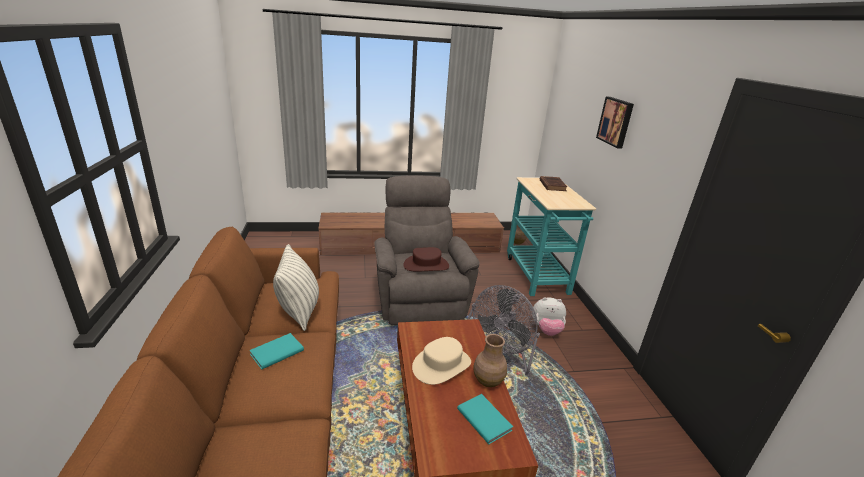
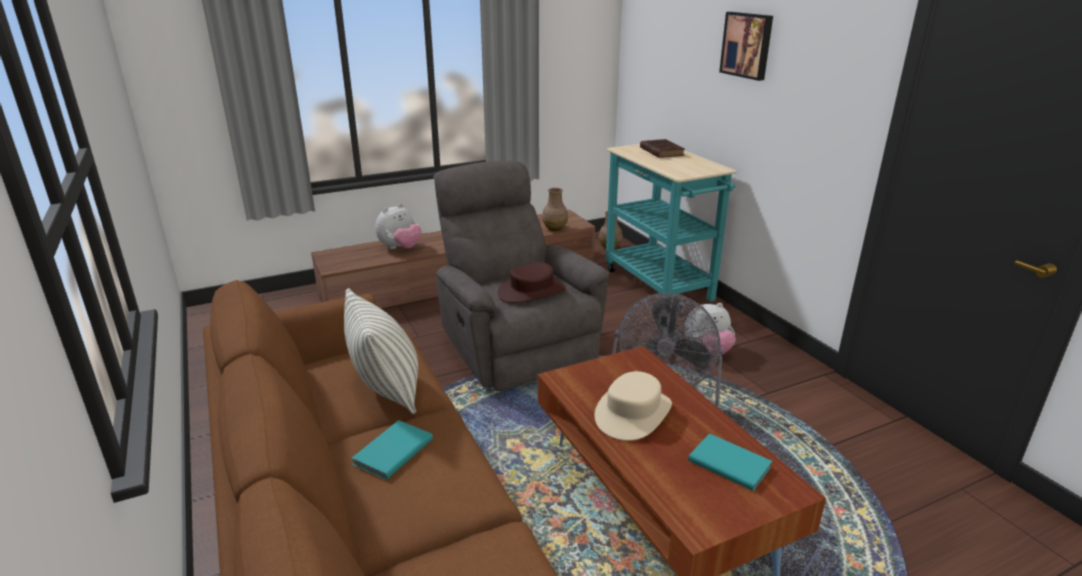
camera: 15 degrees left, 0 degrees up
(373, 219) = (400, 248): none -> plush toy
(487, 380) = (704, 417): brown vase -> brown vase (554, 228)

